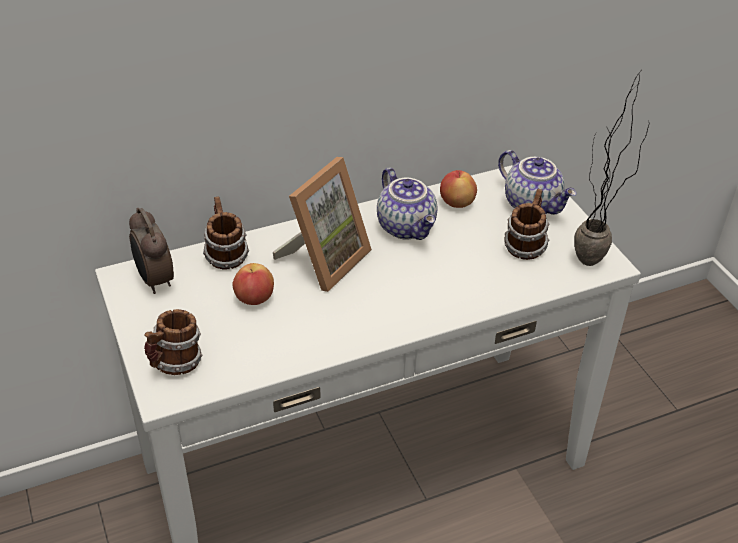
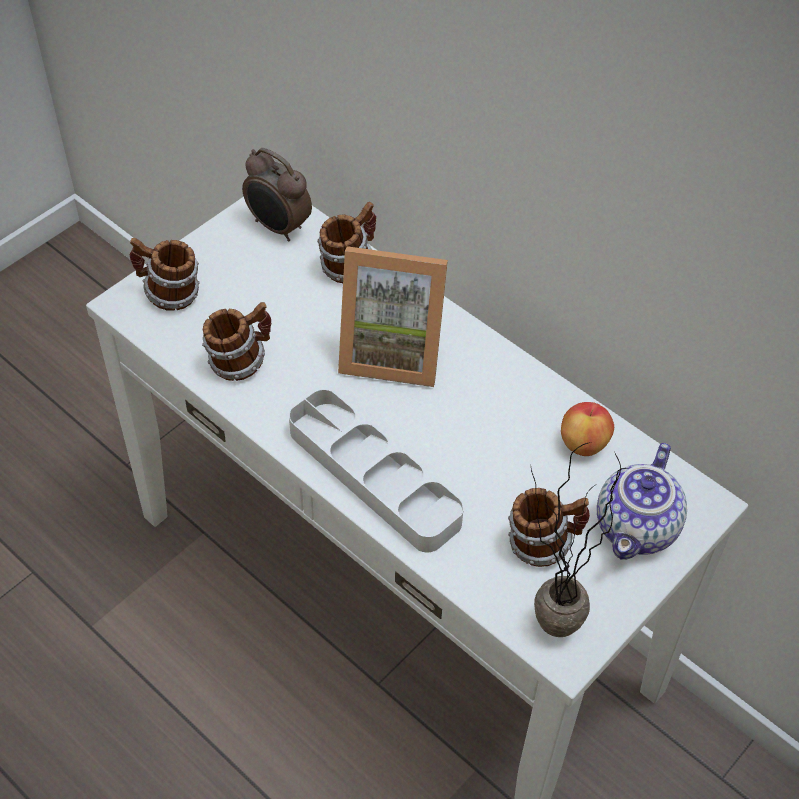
camera: 65 degrees right, 10 degrees up
(155, 280) = (278, 228): alarm clock -> alarm clock turned 90 degrees counterclockwise
(254, 299) = (295, 316): apple -> none
(278, 342) = (240, 361): none -> mug
(407, 227) = (501, 408): teapot -> none
(430, 304) = (373, 476): none -> grey tray

